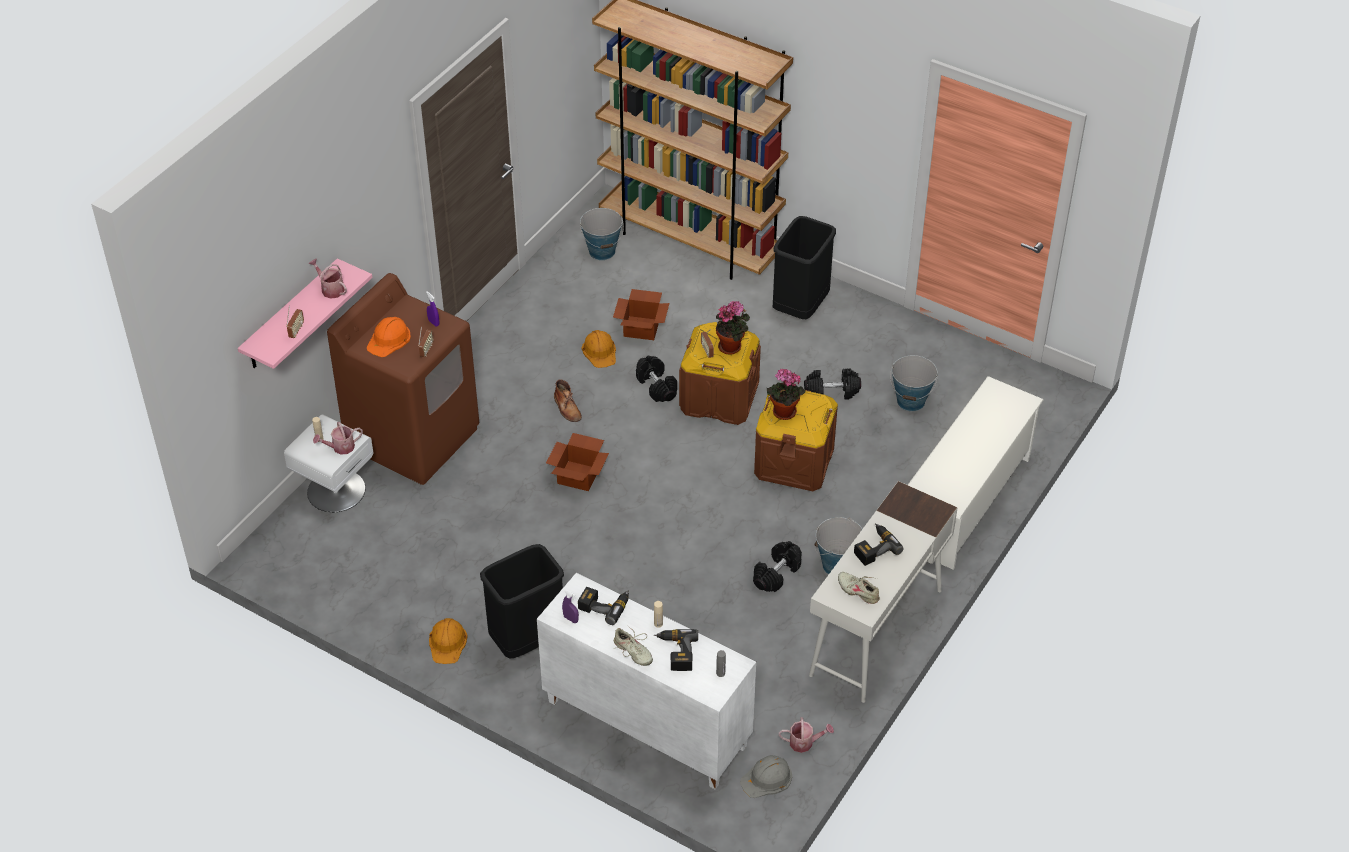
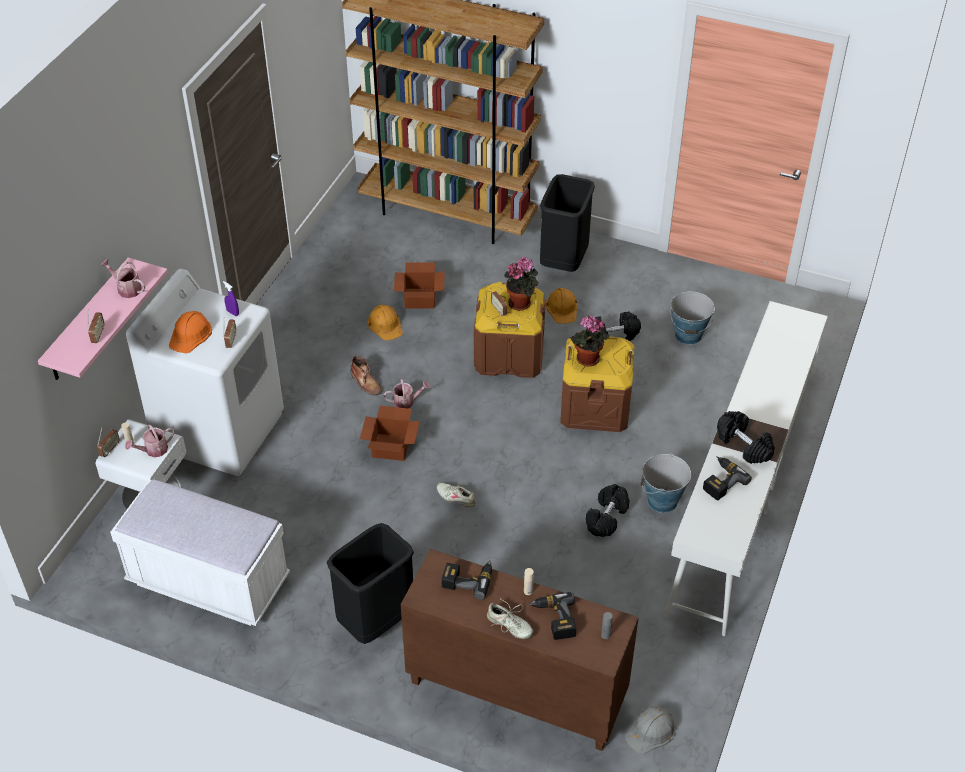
camera: 10 degrees left, 0 degrees up
(299, 441) = (110, 449): none -> radio
(375, 581) = (208, 581): none -> white bench
(413, 437) = (220, 430): brown washing machine -> white washing machine
(448, 643) = (295, 635): orange hard hat -> orange hard hat (562, 308)
(571, 619) = (436, 599): purple spray bottle -> none
(602, 251) = (367, 232): bucket -> none
(645, 724) = (514, 692): white cabinet -> brown cabinet
(657, 386) = (447, 351): black dumbbell -> black dumbbell (744, 445)
(804, 742) = (678, 686): watering can -> watering can (407, 401)
(858, 591) = (718, 527): beige shoe -> beige shoe (456, 497)

